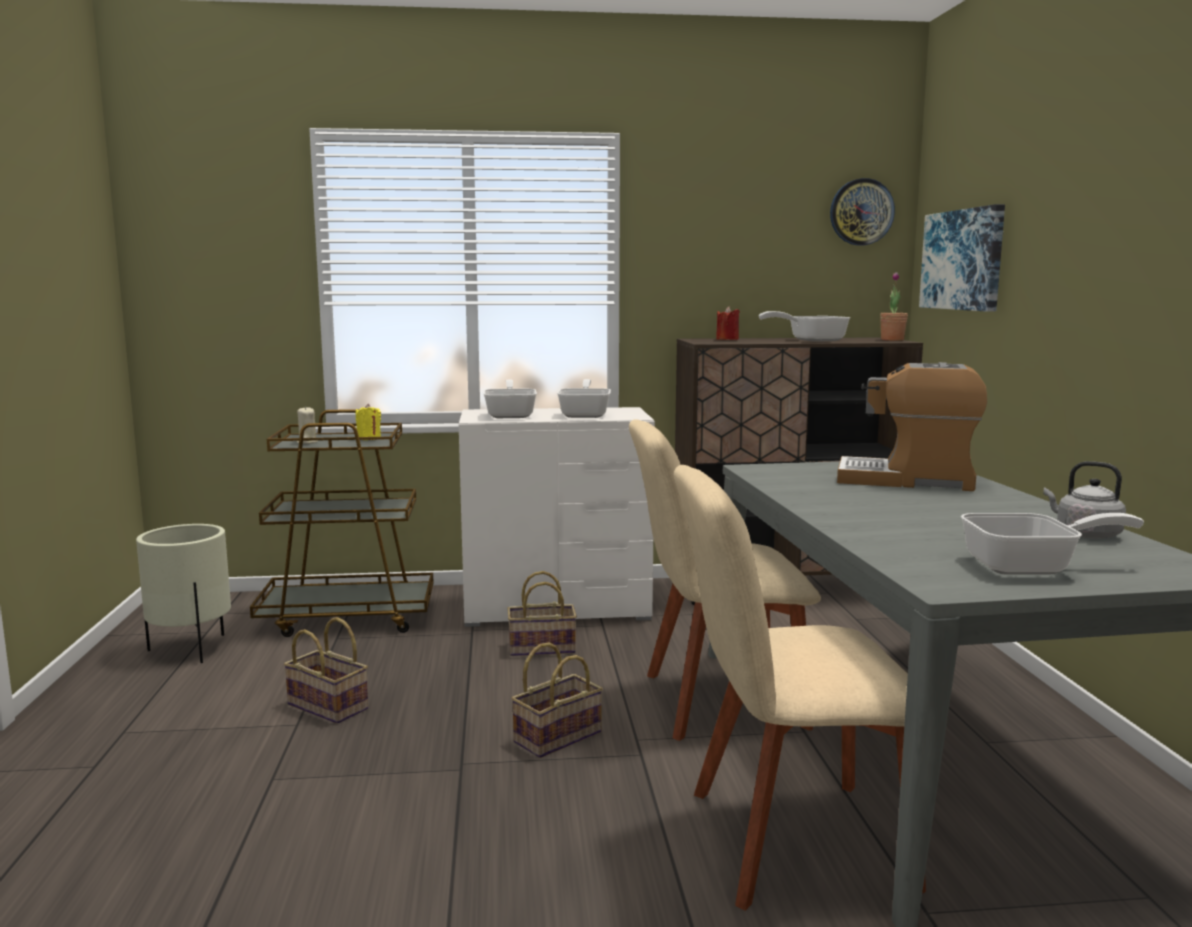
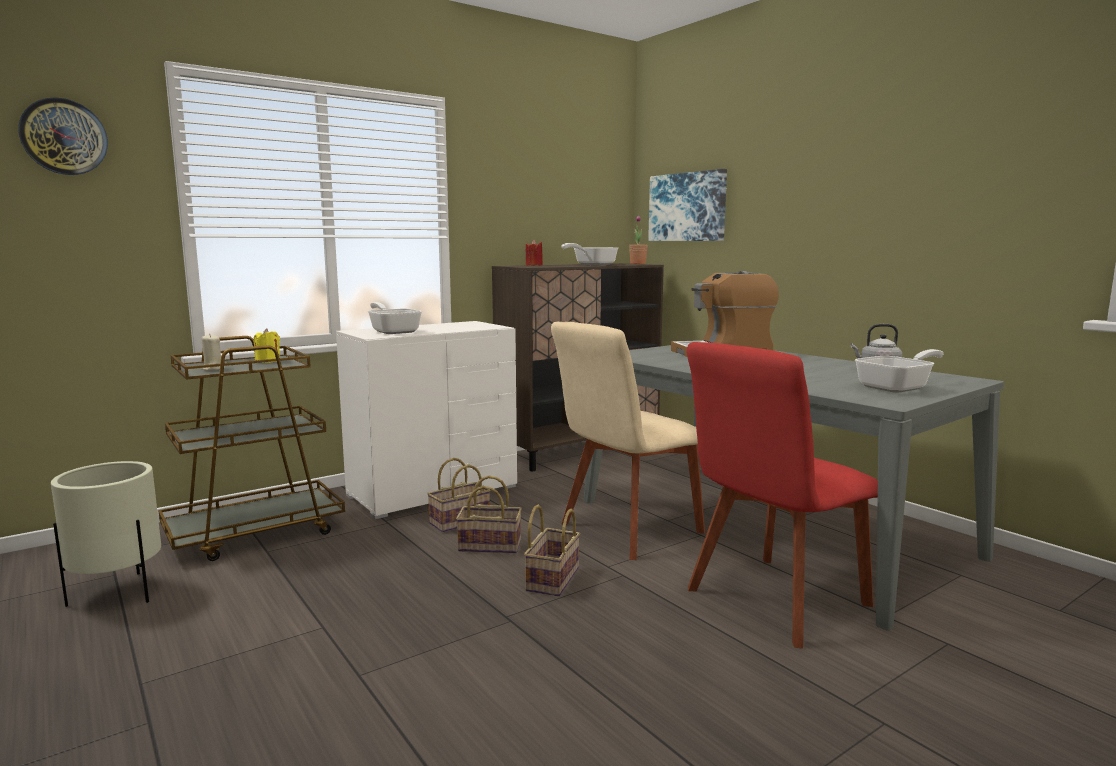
camera: 30 degrees left, 0 degrees up
(330, 706) = (336, 605): basket -> basket (491, 545)
(585, 414) = (452, 327): frying pan -> none
(786, 840) = (772, 601): beige chair -> red chair
(861, 212) = (604, 173): wall clock -> wall clock (64, 137)

